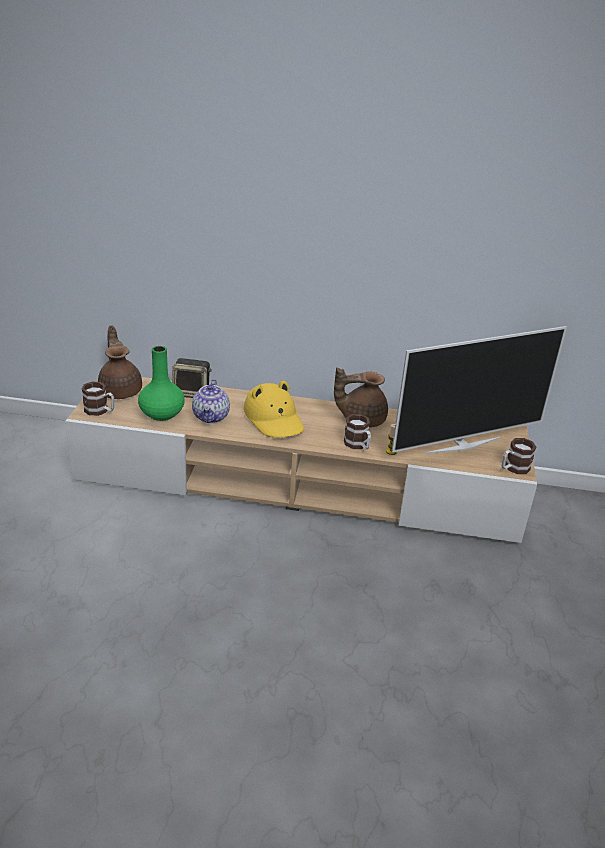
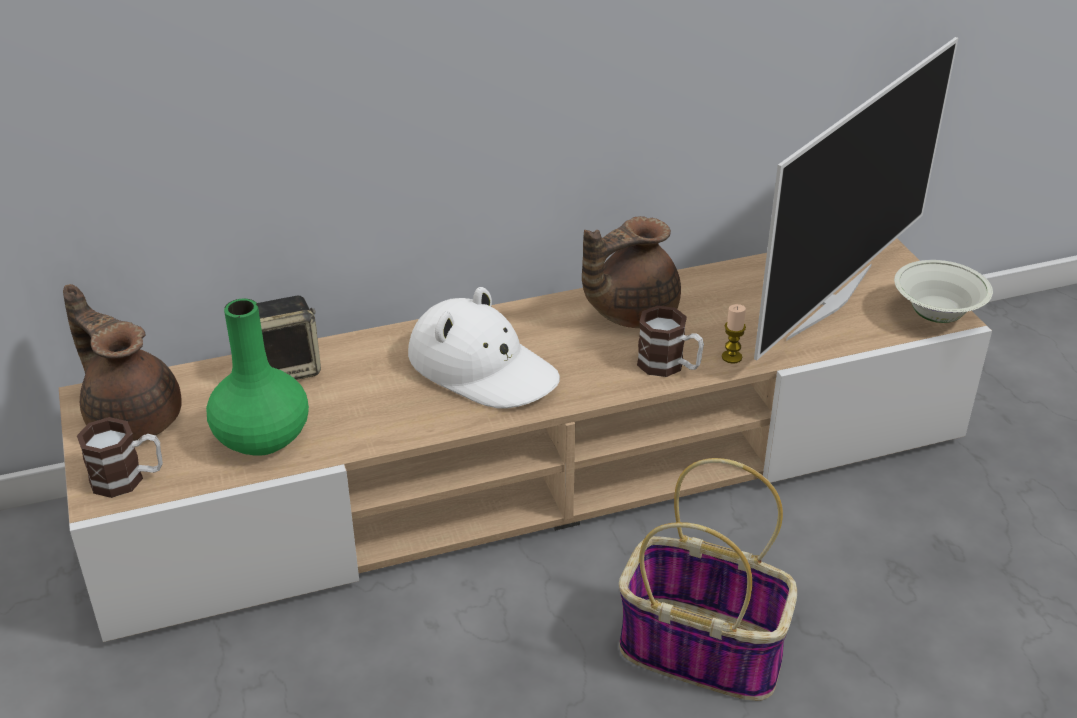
camera: 25 degrees left, 5 degrees up
(211, 417) = (363, 407): teapot -> none
(274, 419) = (483, 368): yellow hat -> white hat
(311, 580) = (704, 650): none -> basket
(513, 468) = (936, 315): mug -> white bowl

